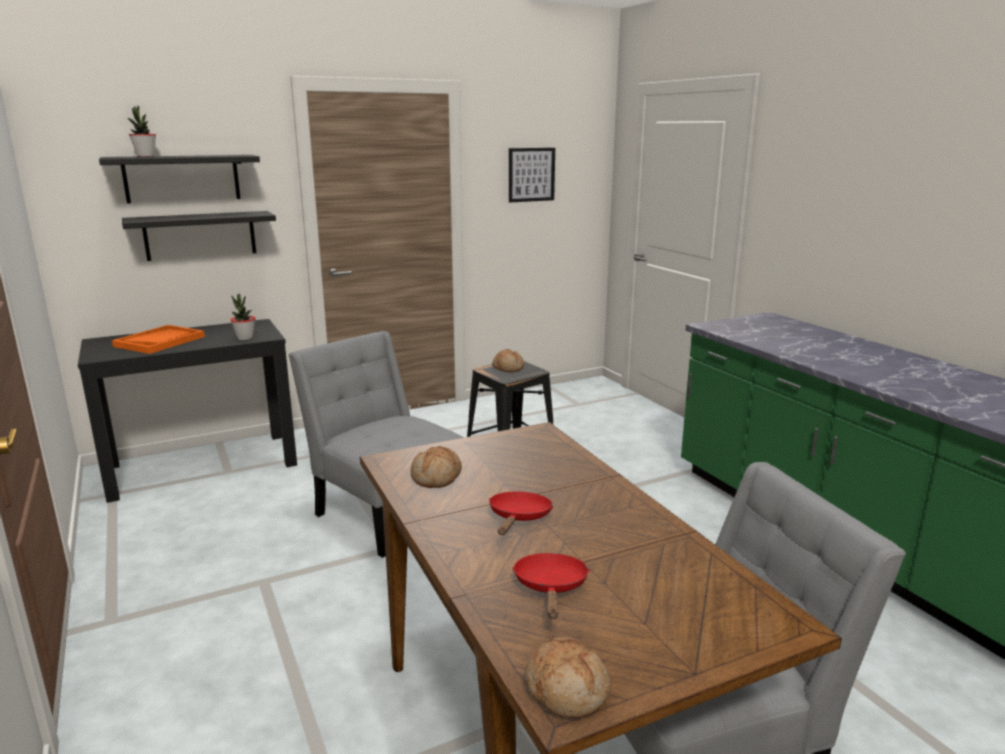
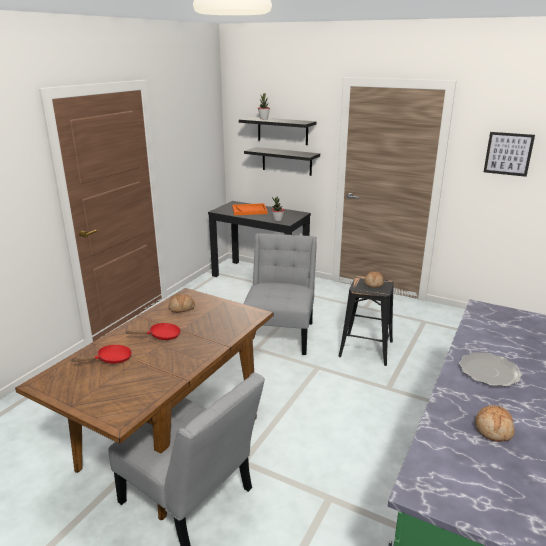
camera: 55 degrees right, 5 degrees up
(567, 690) = (47, 382): bread -> bread (494, 429)
(847, 360) = (489, 371): none -> plate

